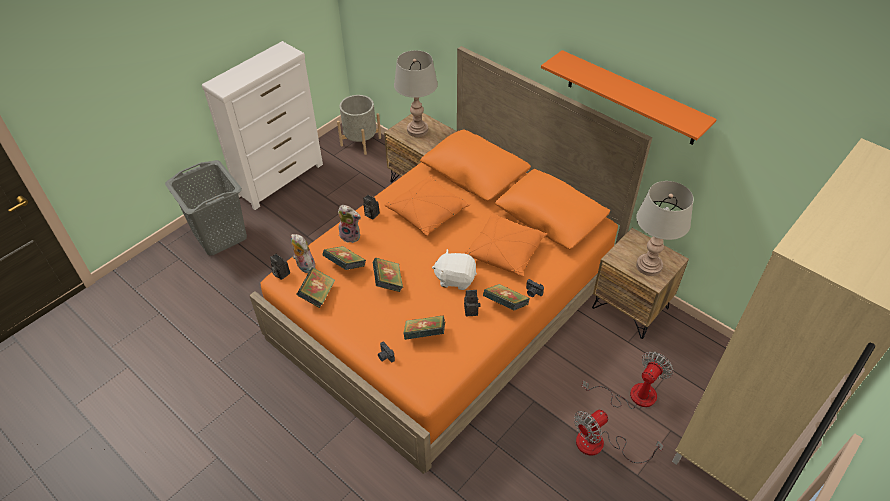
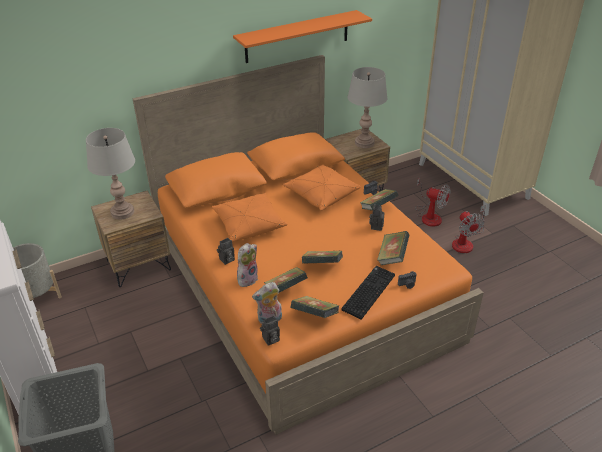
camera: 70 degrees left, 10 degrees down
(363, 326) = (368, 291): none -> keyboard
(455, 278) = (337, 227): white plush toy -> none
(632, 395) = (429, 215): fan -> fan turned 150 degrees clockwise

